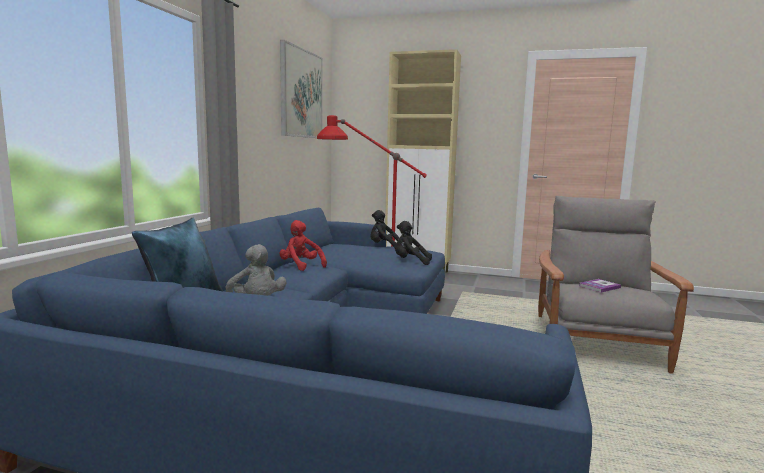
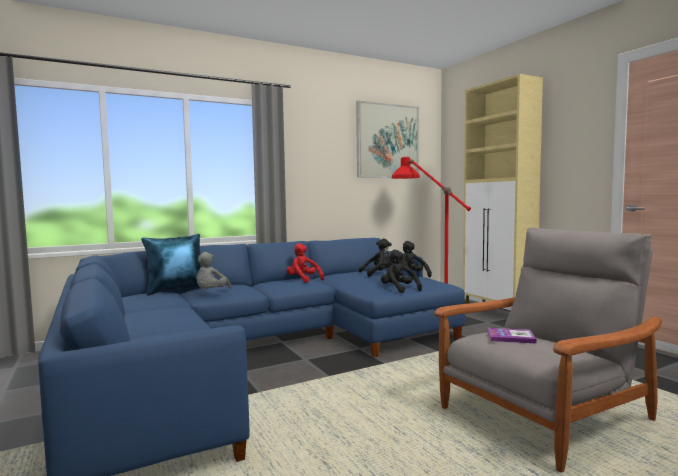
camera: 45 degrees right, 5 degrees down
(301, 266) = (303, 280): red plush toy -> red plush toy turned 45 degrees counterclockwise
(356, 248) = (378, 273): none -> black plush toy

